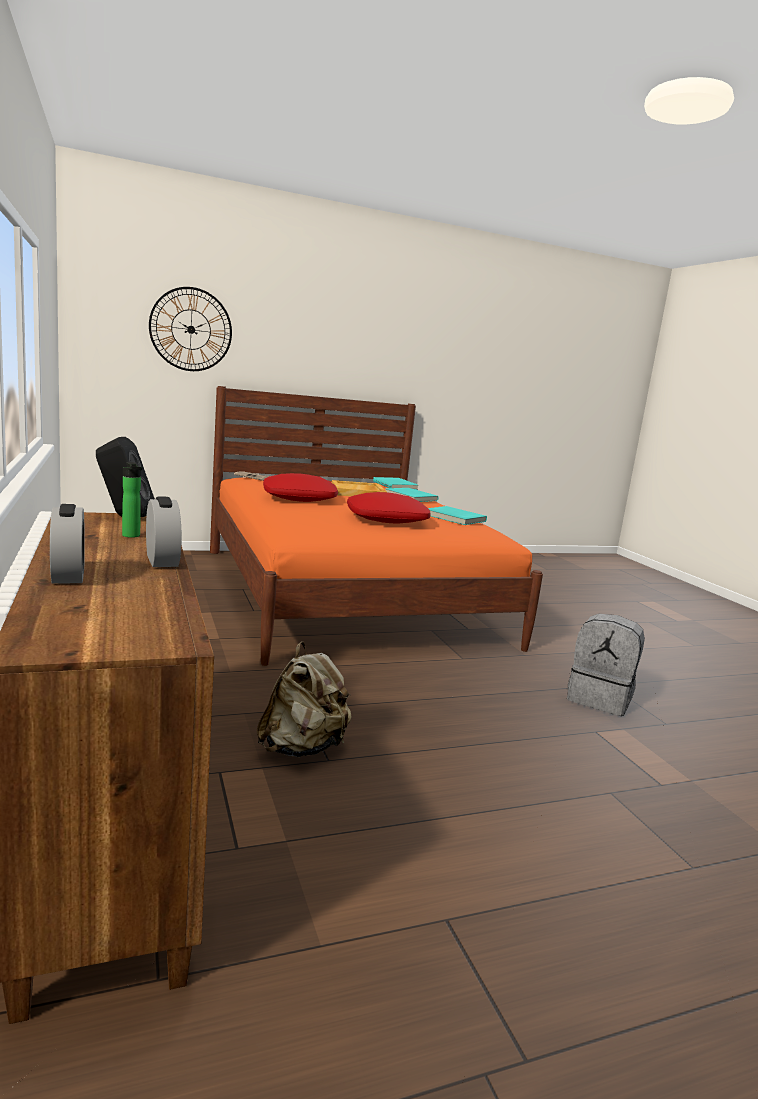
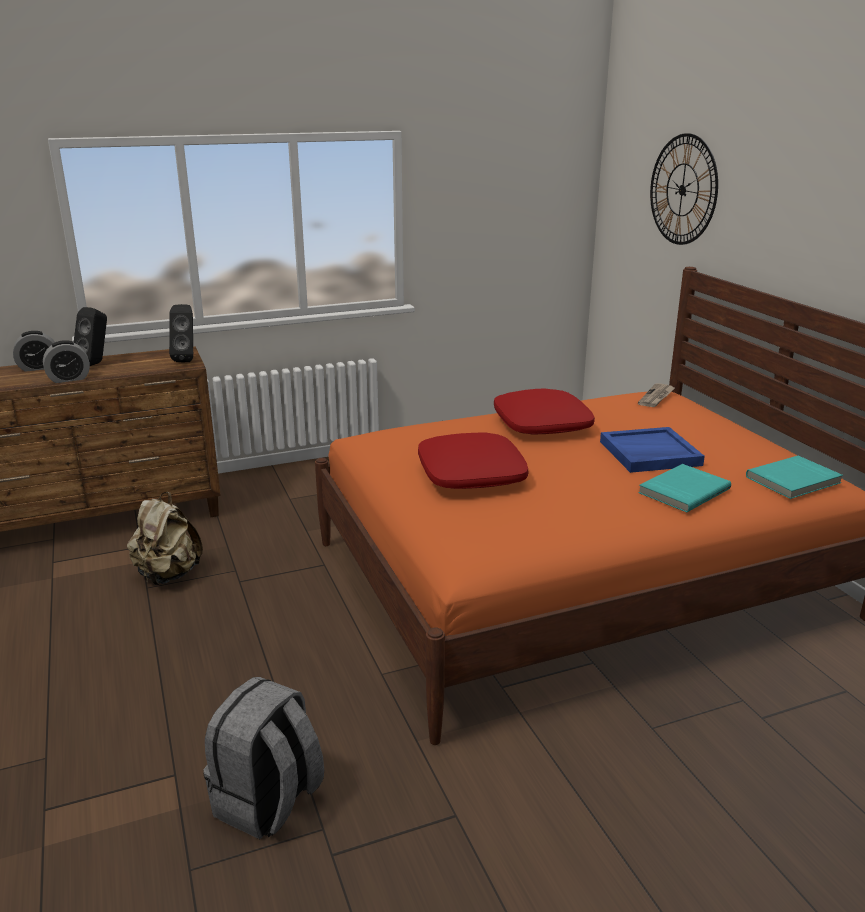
camera: 90 degrees right, 10 degrees up
(86, 548) = (96, 363): none -> black speaker
(132, 536) = (129, 367): bottle -> none
(358, 492) = (649, 453): beige tray -> blue tray
(454, 518) = (541, 521): turquoise book -> none

